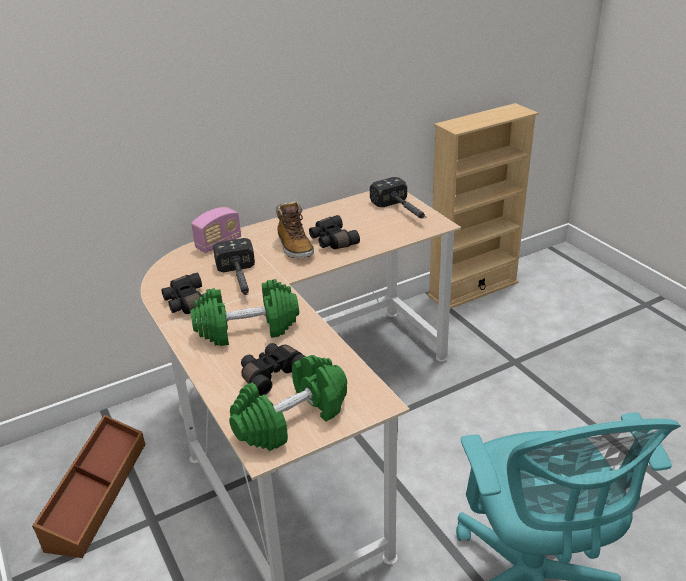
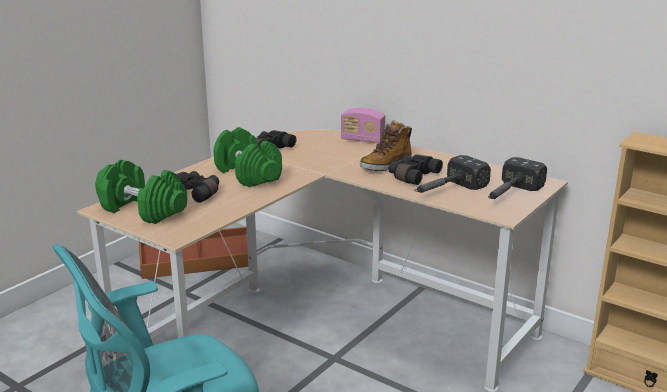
camera: 65 degrees right, 10 degrees down
(240, 281) = (313, 158): hammer -> hammer (446, 191)

